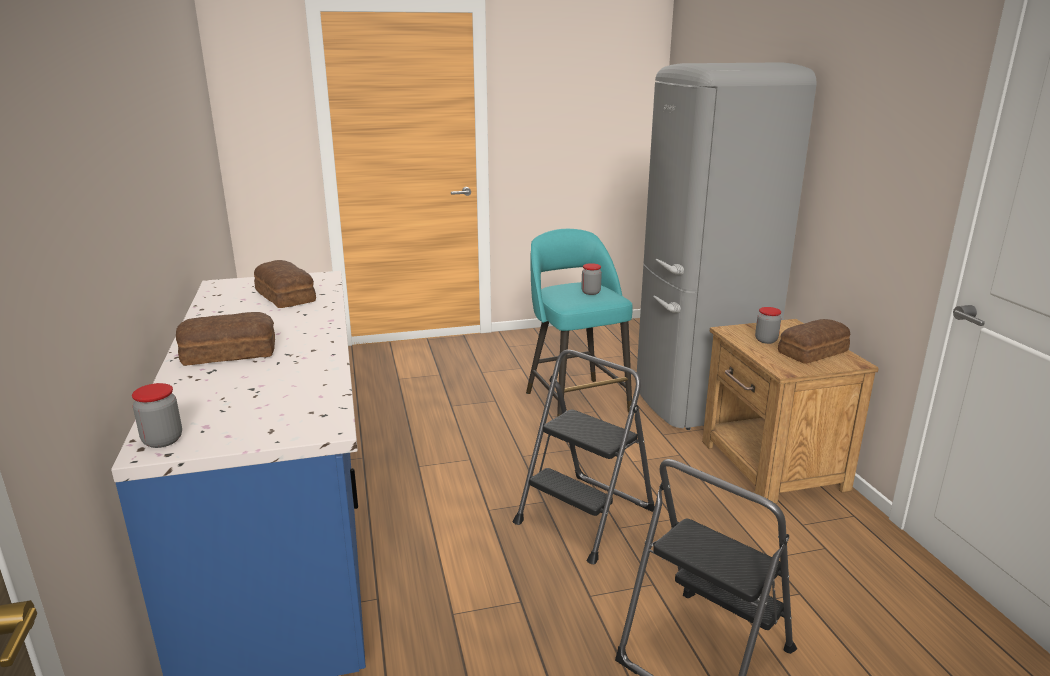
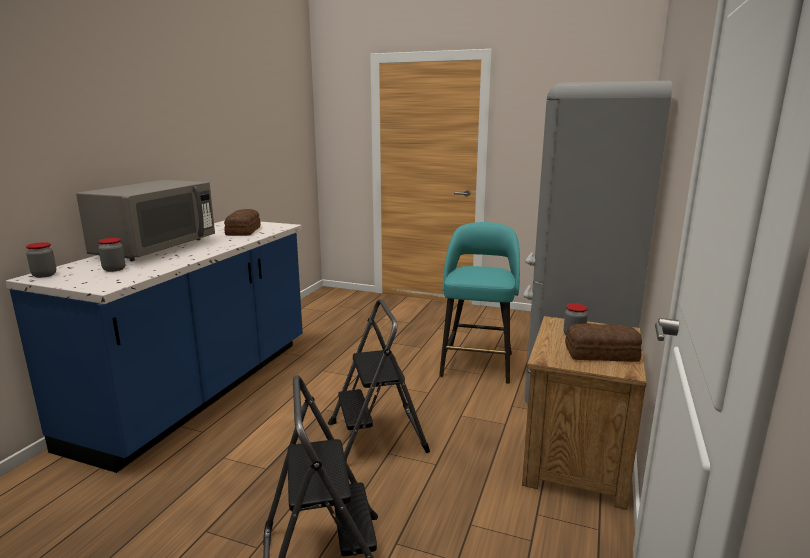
camera: 35 degrees right, 5 degrees down
(228, 353) = (156, 249): bread -> grey microwave
(591, 292) = (487, 274): jar -> jar (114, 269)

